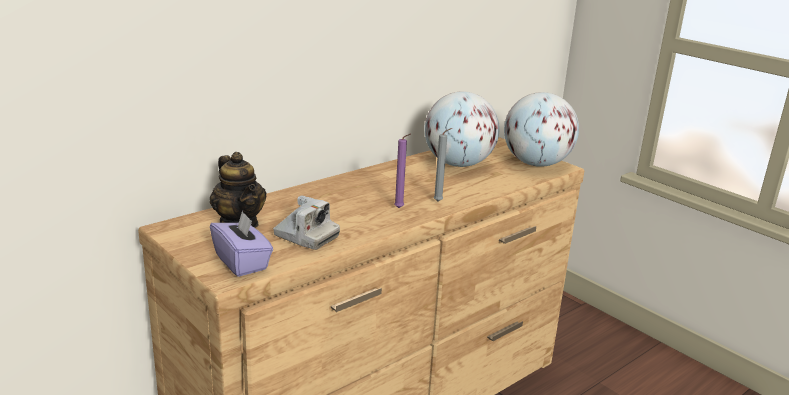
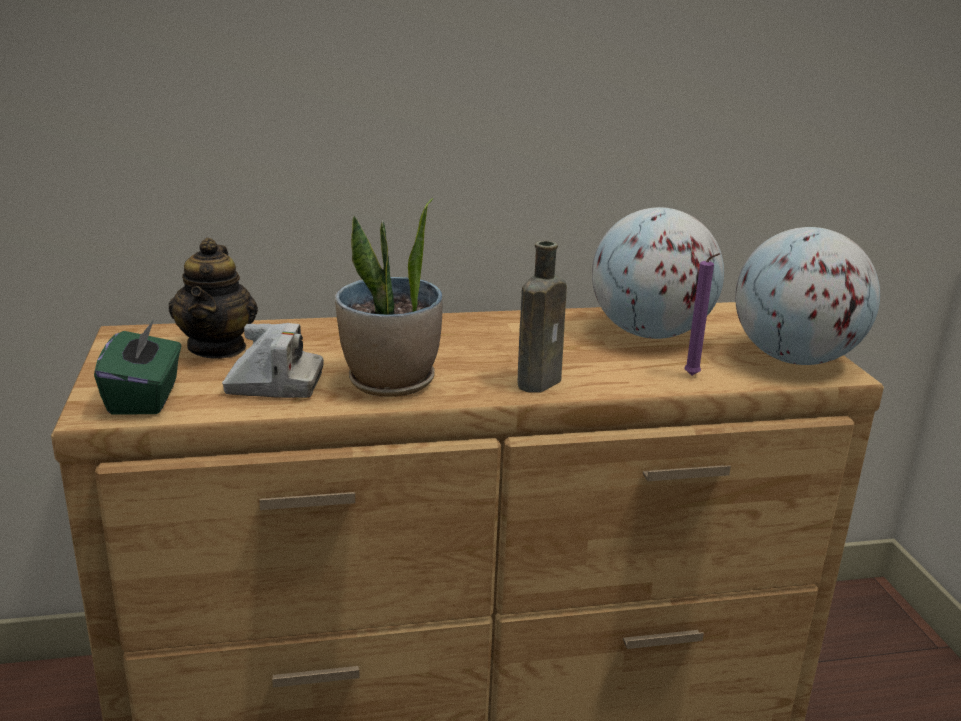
camera: 30 degrees right, 0 degrees up
(242, 262) = (145, 398): purple tissue box -> green tissue box
(306, 236) = (274, 385): camera -> camera turned 60 degrees counterclockwise
(366, 220) = (391, 382): none -> potted plant
(400, 208) = (464, 377): purple candle -> purple candle (693, 376)
(439, 201) = (541, 381): grey candle -> brown bottle

